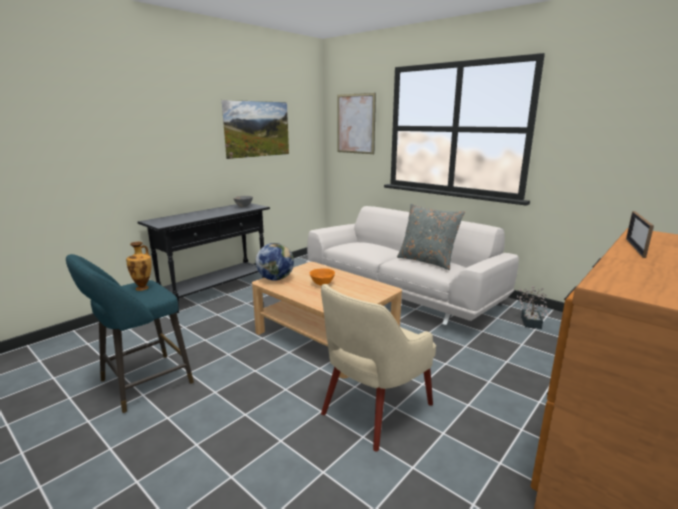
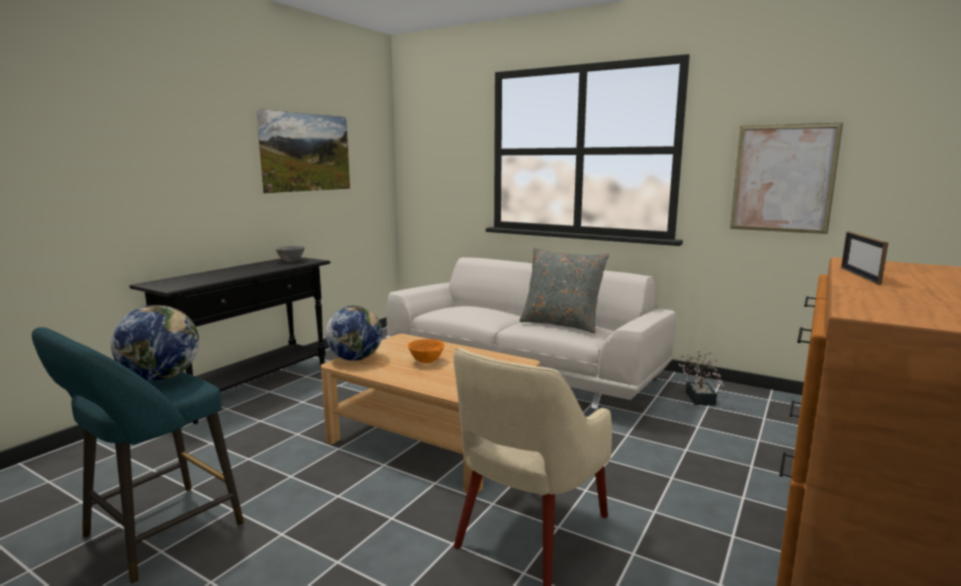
camera: 10 degrees left, 5 degrees down
(143, 288) = (161, 377): vase -> globe
(355, 124) = (442, 147): picture -> picture (783, 178)

